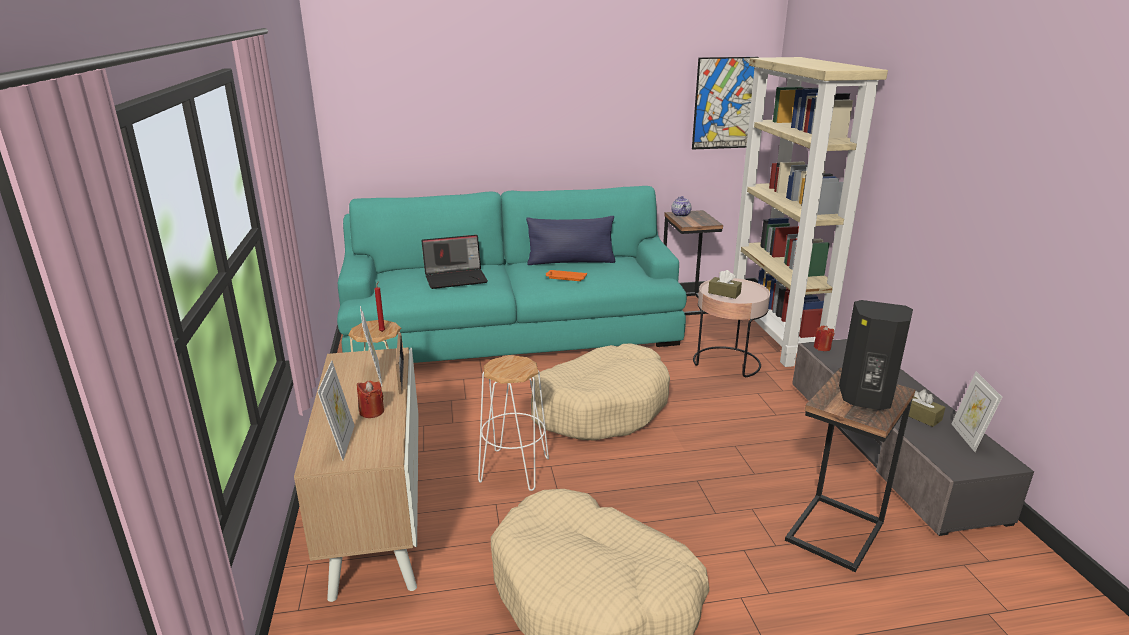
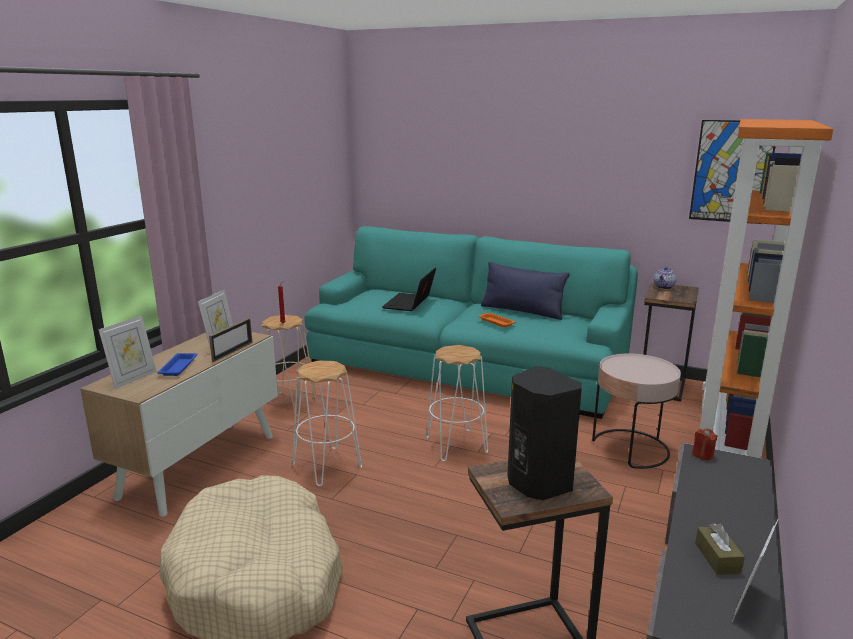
camera: 35 degrees right, 5 degrees down
(371, 412) = (179, 367): red candle -> blue tray
(456, 278) = (410, 303): laptop -> laptop turned 90 degrees clockwise
(600, 407) = (455, 445): beige dog bed -> white stool
(724, 293) = (623, 368): brown tissue box -> none
(777, 335) = (727, 441): beige bookcase -> orange bookcase

